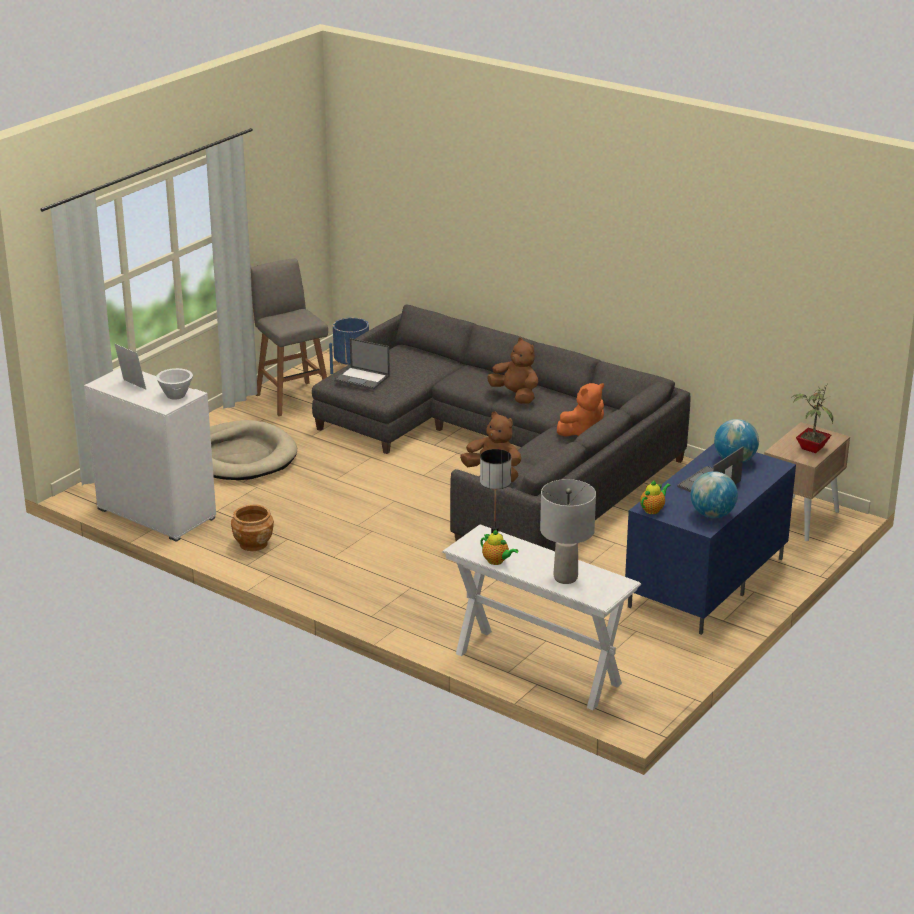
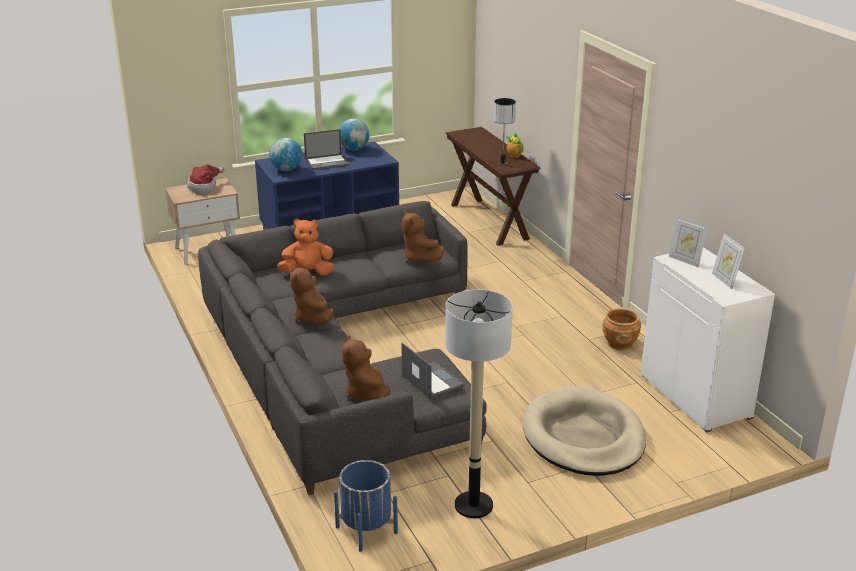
camera: 150 degrees left, 0 degrees up
(175, 395) = (685, 260): white bowl -> picture frame
(292, 397) = (473, 505): grey stool -> floor lamp
(401, 359) = (366, 394): none -> brown plush toy
(537, 668) = (489, 221): white console table -> brown console table
(566, 578) = (484, 141): grey table lamp -> none
(653, 509) = (383, 158): teapot -> none
(811, 448) = (204, 187): potted plant -> hat

